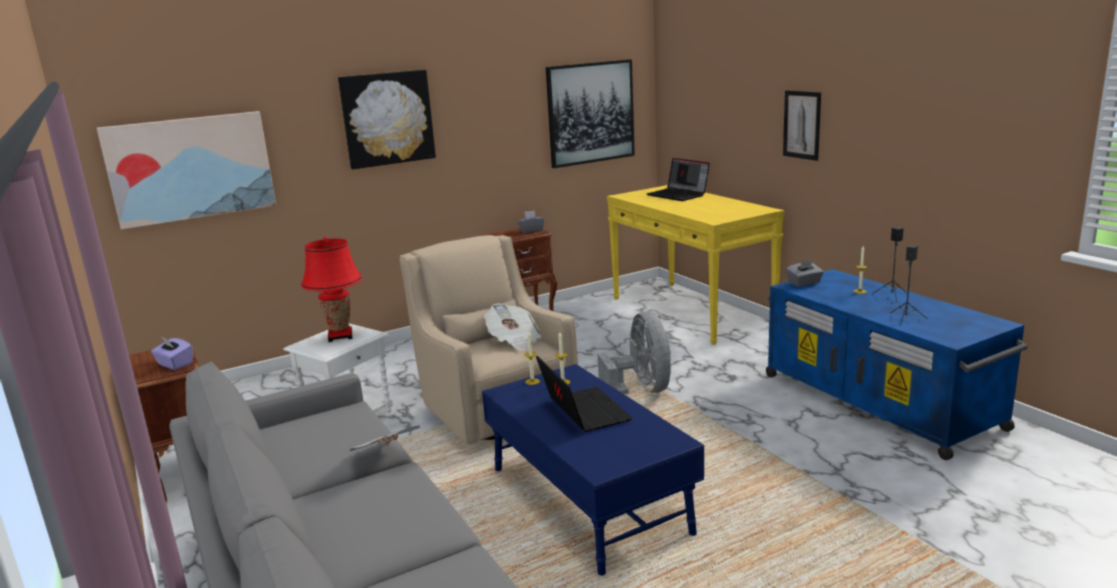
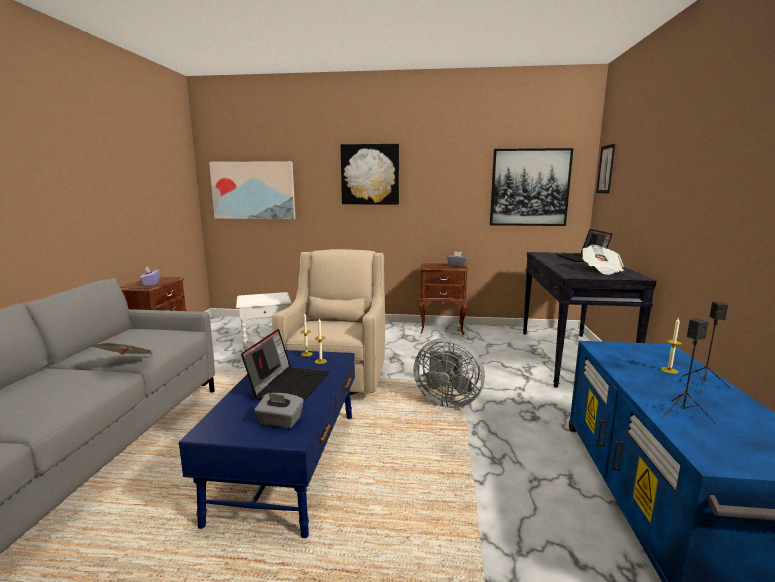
camera: 35 degrees right, 5 degrees down
(340, 336) = (267, 297): red table lamp -> none
(514, 340) = (342, 326): newspaper -> newspaper (601, 270)
(641, 392) = (447, 401): grey fan -> grey fan turned 90 degrees clockwise
(691, 311) = (570, 358): yellow console table -> black console table
(802, 125) = (682, 194): picture -> picture (606, 169)
(804, 283) = (617, 347): grey tissue box -> grey tissue box (280, 422)

